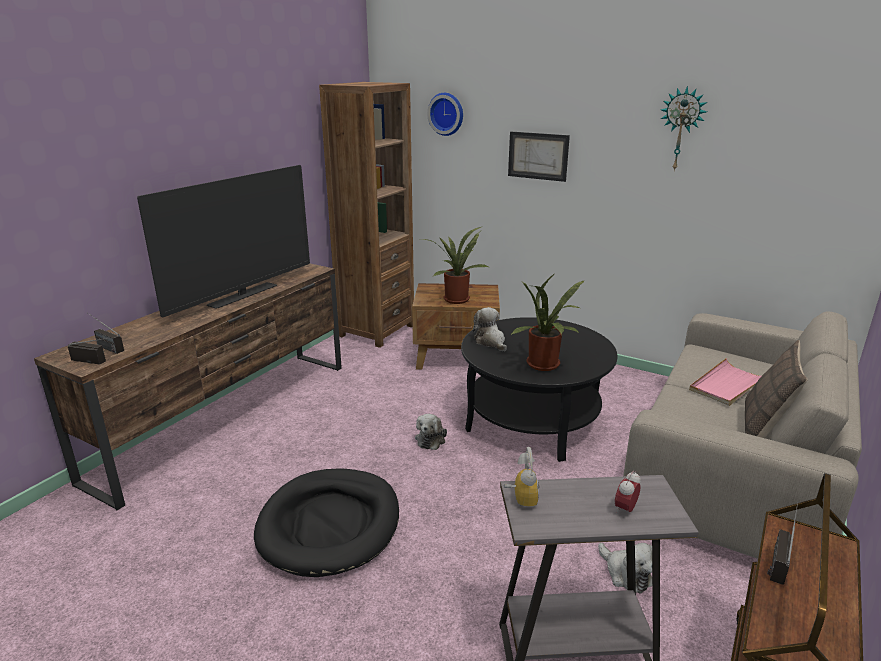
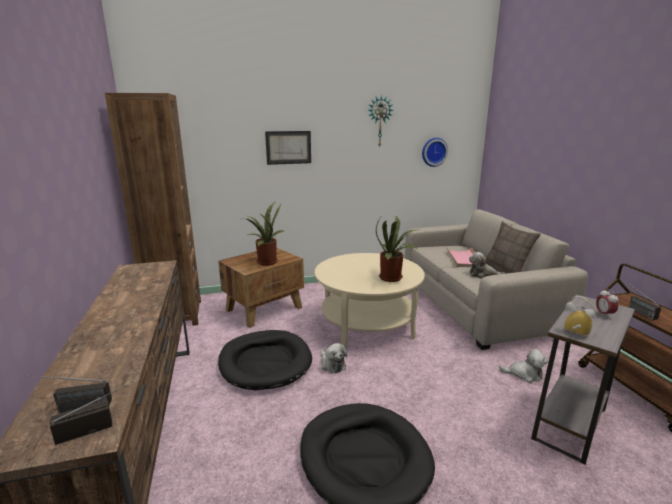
camera: 45 degrees left, 5 degrees down
(243, 295) = (137, 303): television -> none
(380, 406) = (265, 362): none -> black dog bed
(447, 114) = (206, 121): wall clock -> wall clock (433, 152)
(490, 342) = (340, 277): plush toy -> plush toy (483, 275)
(533, 421) = (367, 325): black coffee table -> beige coffee table

